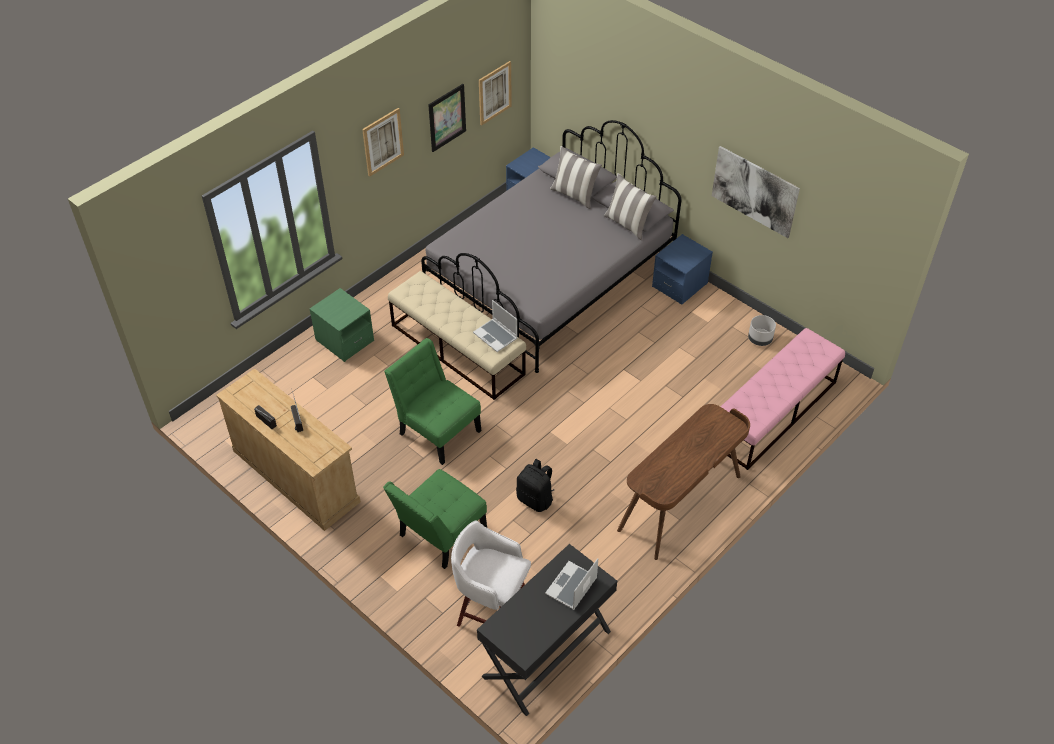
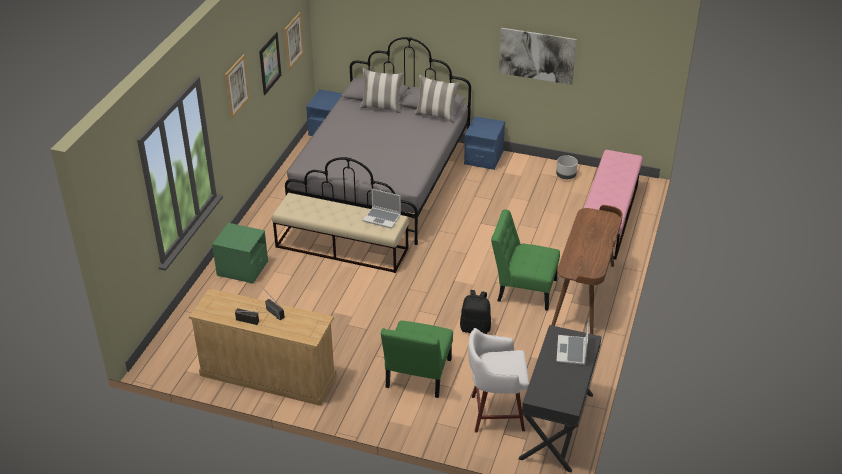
camera: 25 degrees left, 10 degrees down
(437, 429) = (364, 306): green chair -> green chair (523, 289)

